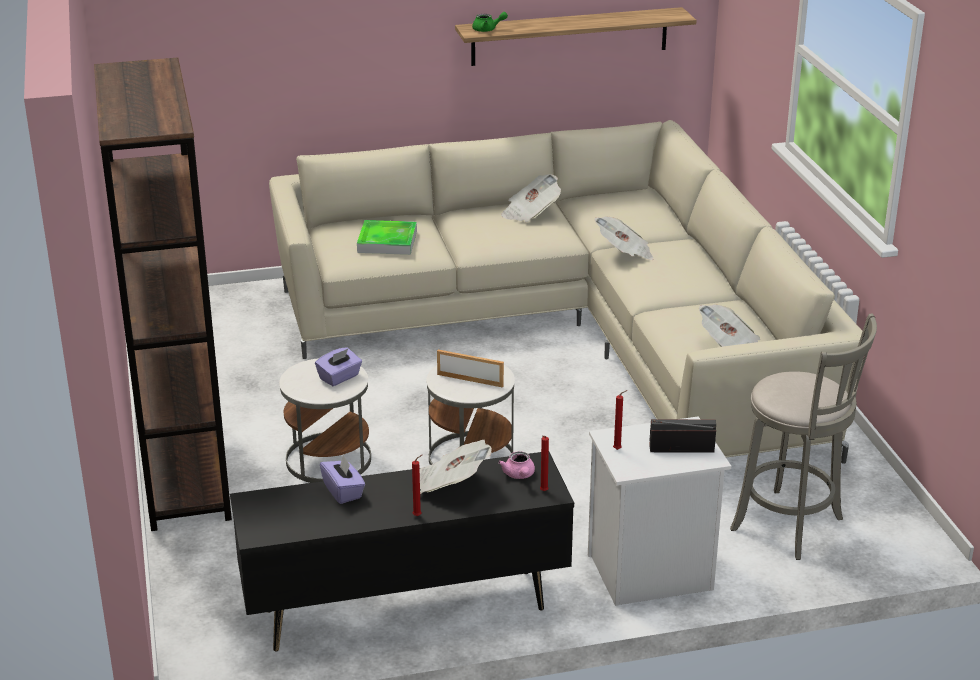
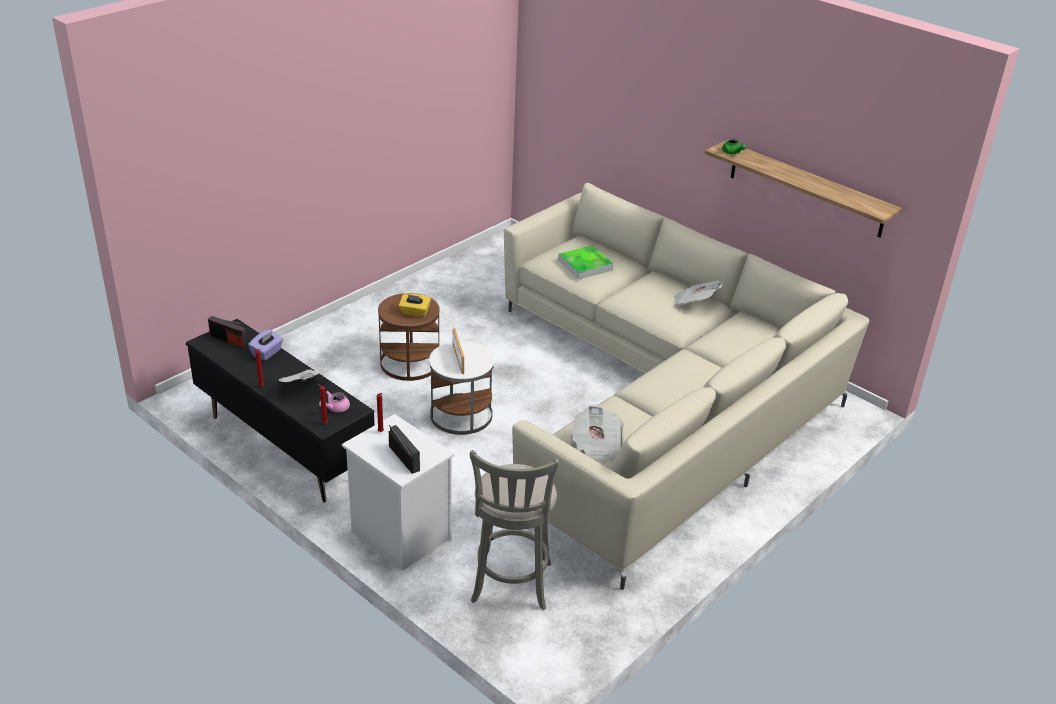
camera: 55 degrees right, 5 degrees up
(184, 471) = (353, 321): brown bookcase -> none
(278, 513) = (229, 340): none -> radio
(328, 460) = (409, 363): white side table -> brown side table
(339, 377) = (414, 313): purple tissue box -> yellow tissue box
(624, 253) = (684, 359): newspaper -> none

